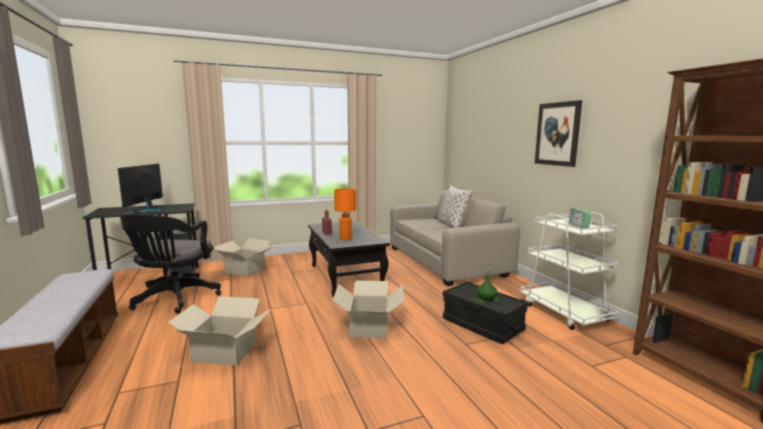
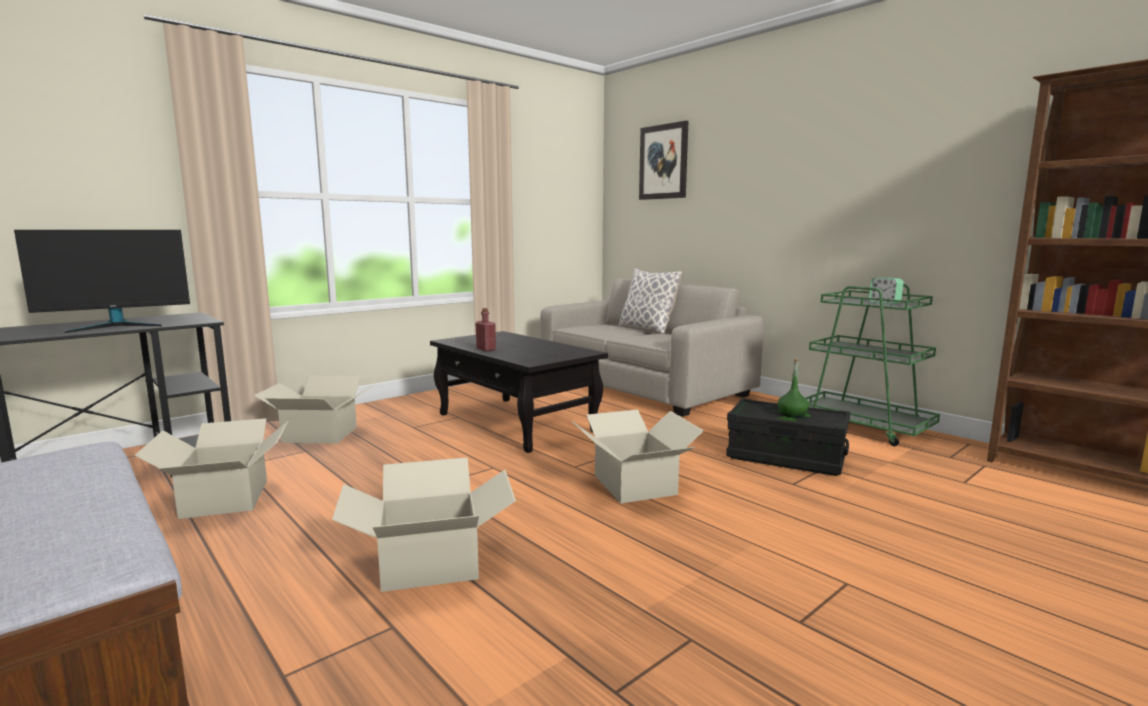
camera: 20 degrees left, 0 degrees up
(146, 210) = (117, 326): monitor -> monitor turned 105 degrees counterclockwise
(174, 299) = (224, 499): black office chair -> cardboard box
(345, 238) = (528, 353): orange table lamp -> none
(557, 134) = (822, 178): picture -> picture (663, 162)
(564, 312) = (863, 428): white cart -> green cart

